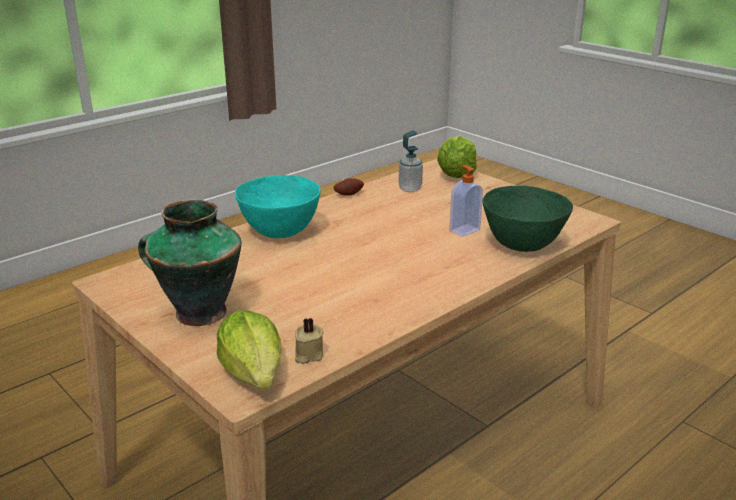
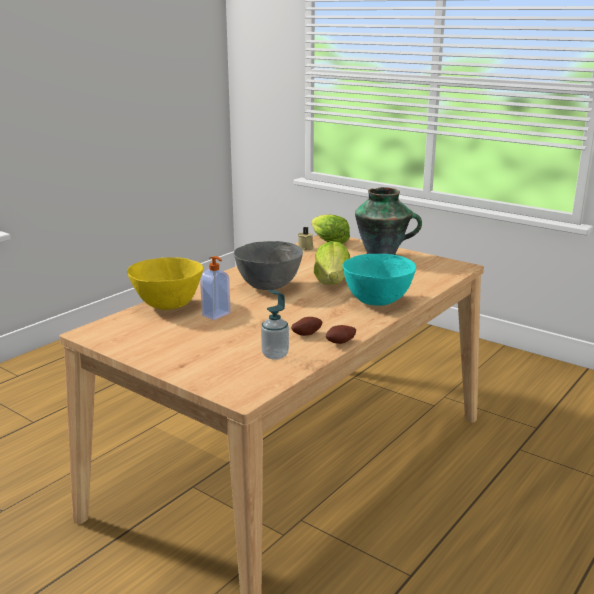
camera: 170 degrees right, 5 degrees down
(376, 204) = (306, 334): none -> potato
(399, 265) = (268, 287): none -> grey bowl
(456, 175) = (220, 381): lettuce -> lettuce (332, 282)
(522, 246) = (168, 306): green bowl -> yellow bowl

